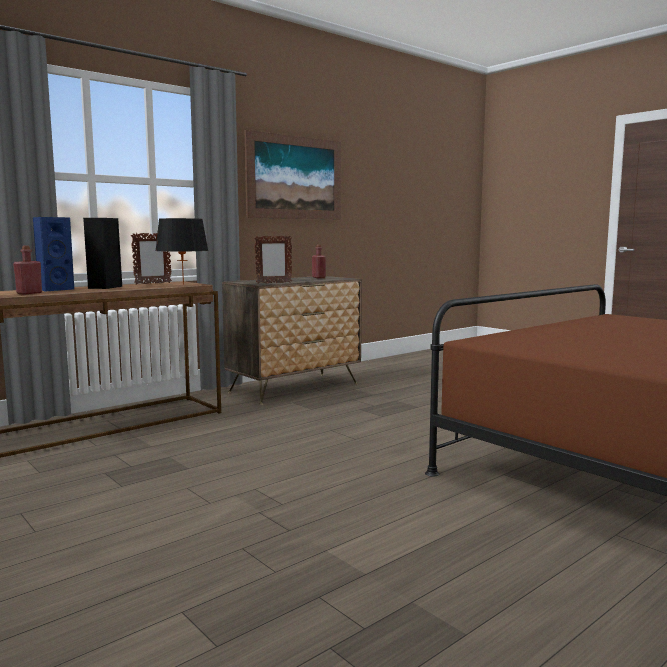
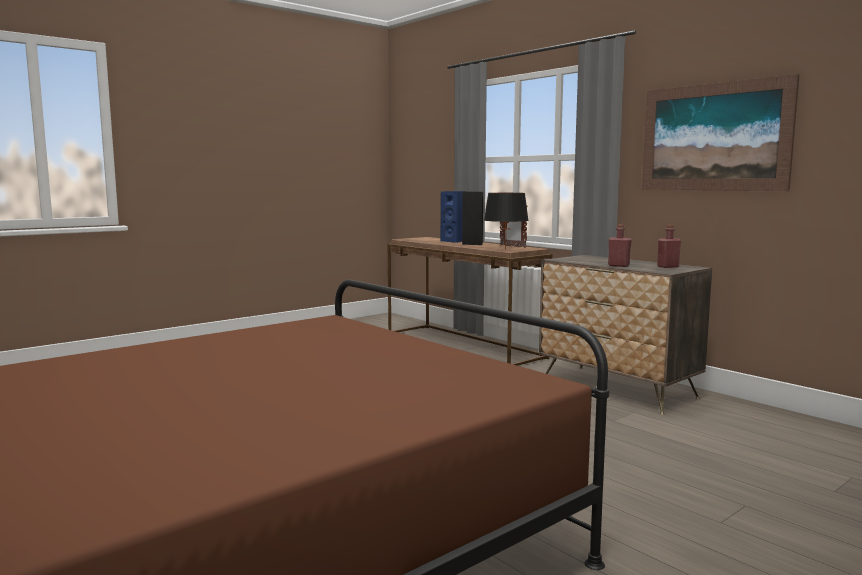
camera: 90 degrees right, 0 degrees up
(29, 293) = (427, 241): red bottle -> red bottle (618, 265)
(273, 283) = (568, 261): picture frame -> none

